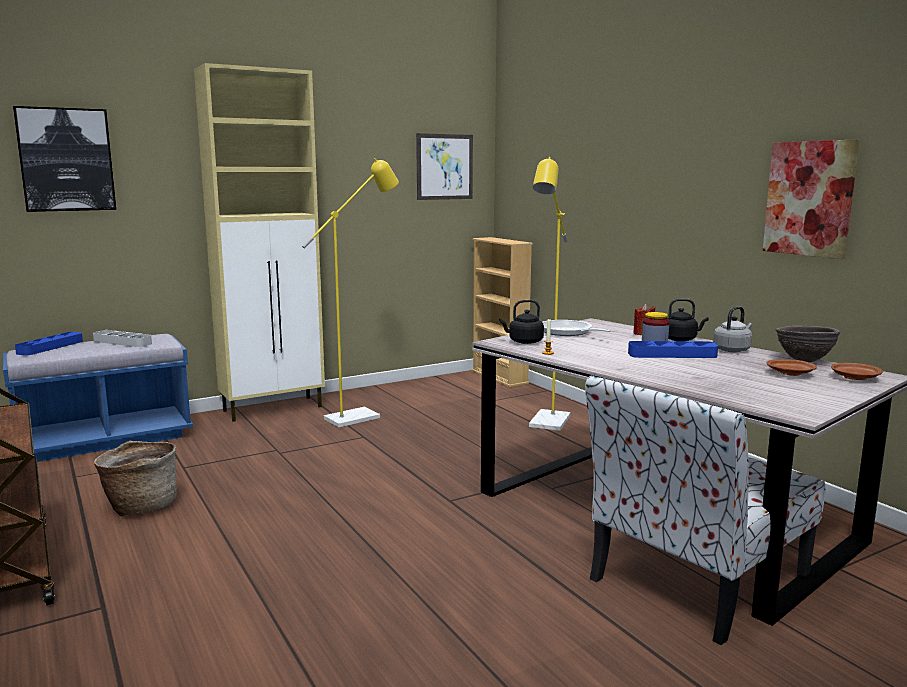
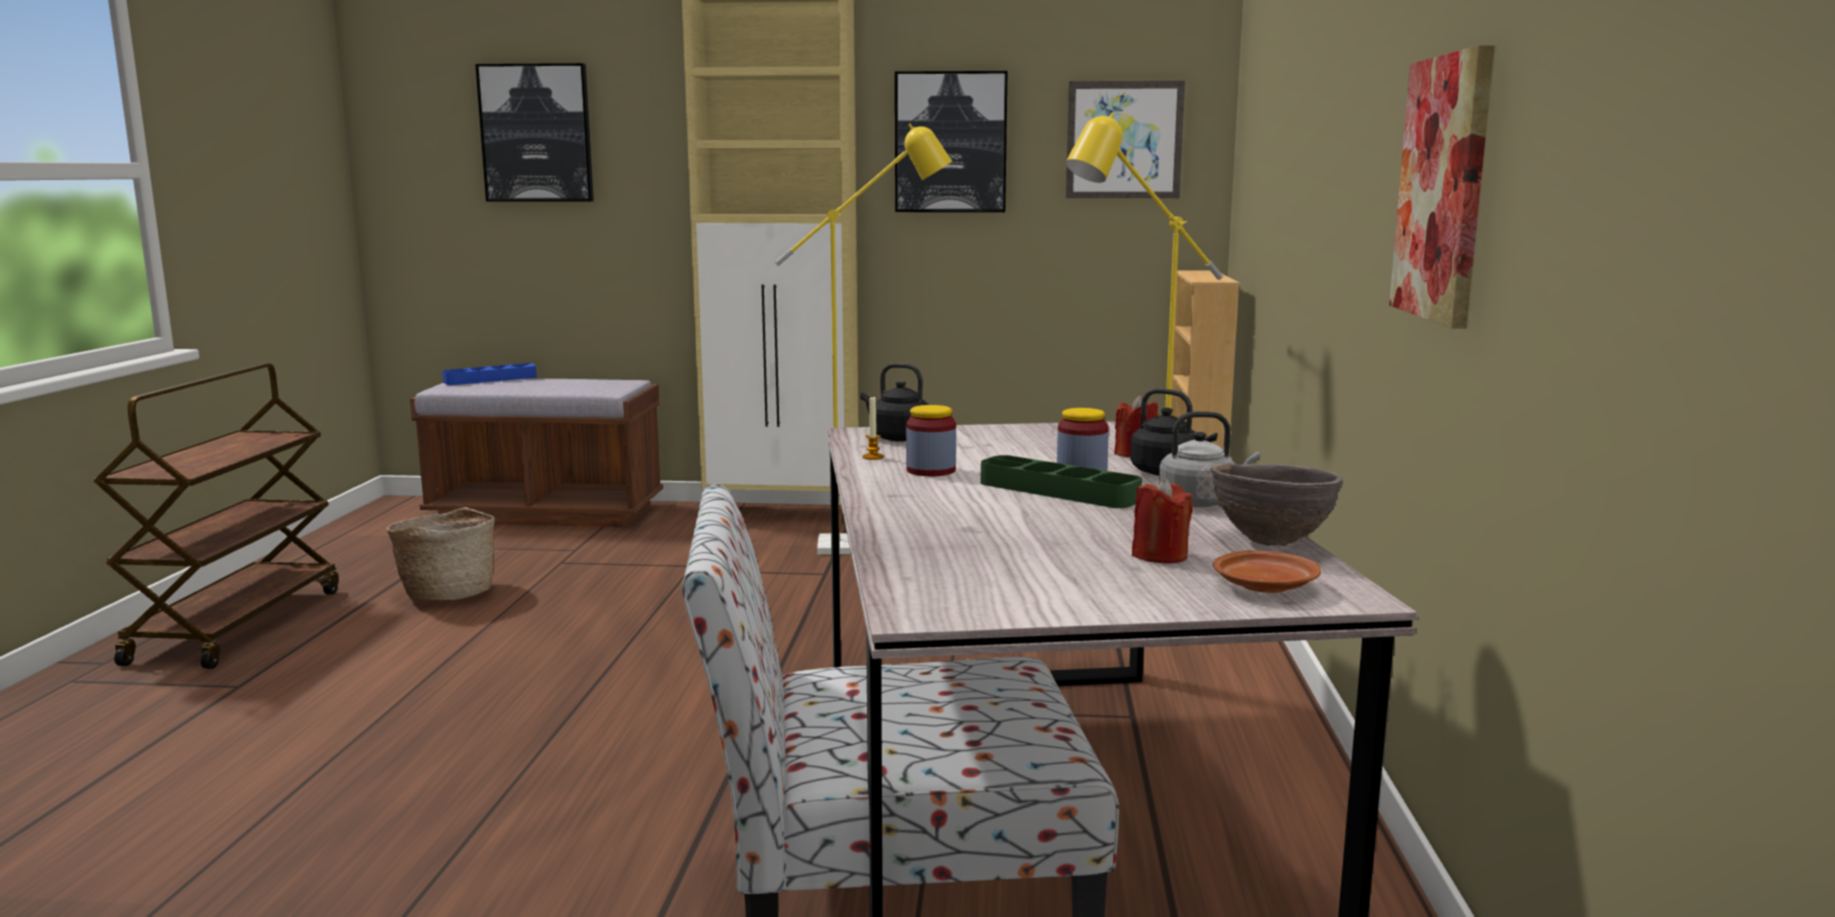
camera: 35 degrees right, 0 degrees up
(105, 439) = (546, 513): blue bench -> brown bench
(122, 342) = (568, 383): grey tray -> none
(354, 168) = (951, 142): none -> picture
(568, 332) = (1014, 435): frying pan -> none
(594, 355) = (931, 470): none -> jar
(672, 355) = (1058, 491): blue tray -> green tray
(791, 373) = (1159, 555): brown plate -> red candle

